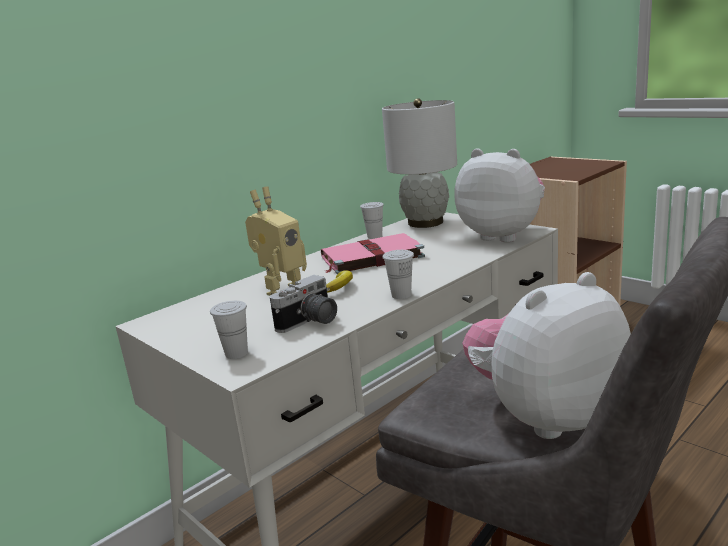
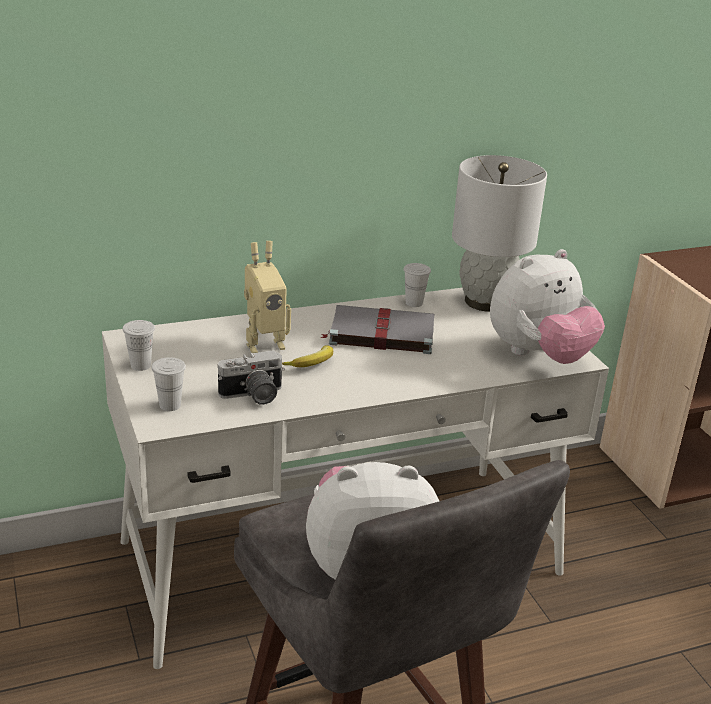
camera: 20 degrees right, 10 degrees up
(370, 257) = (380, 333): pink book -> grey book
(401, 295) = (358, 396): white cup -> white cup (140, 365)
(502, 236) = (539, 355): plush toy -> plush toy turned 90 degrees clockwise

